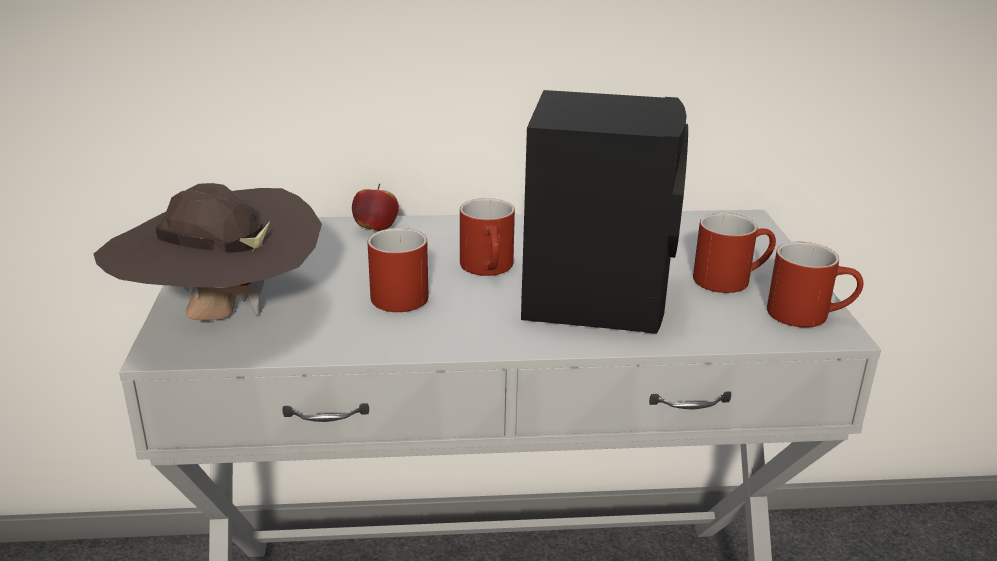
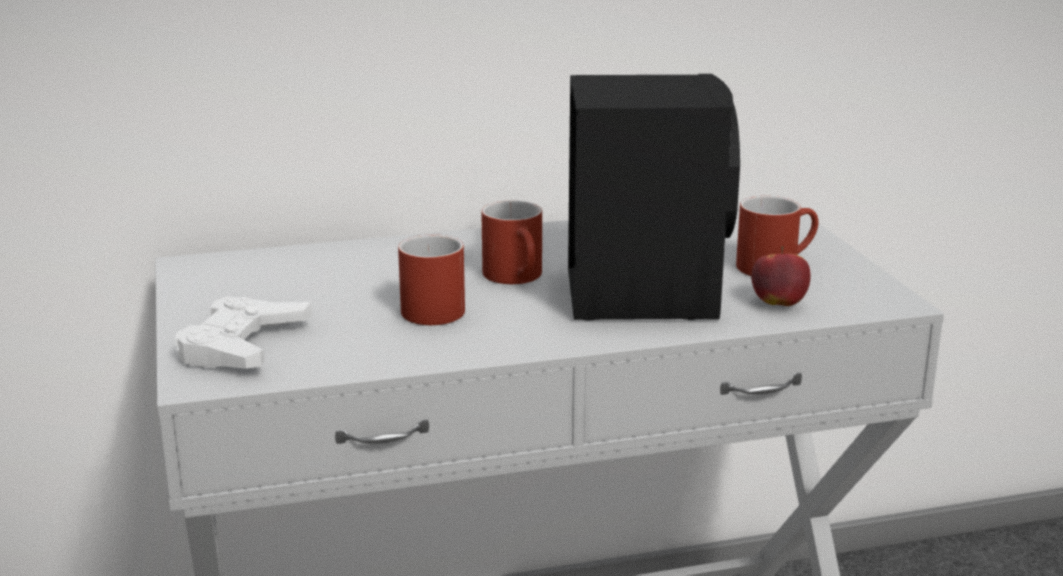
camera: 10 degrees left, 5 degrees down
(221, 316) = (242, 345): brown hat -> white game controller
(376, 229) = (372, 251): apple -> apple (778, 304)
(809, 314) = (865, 289): red mug -> none

